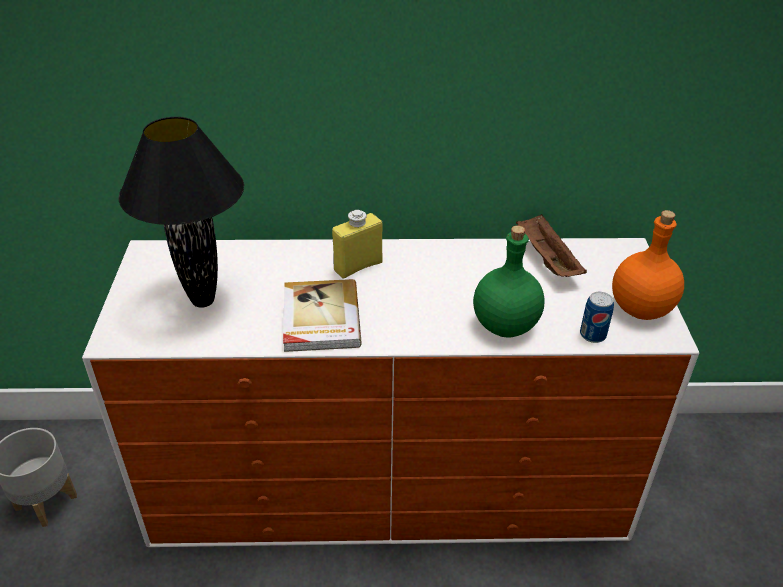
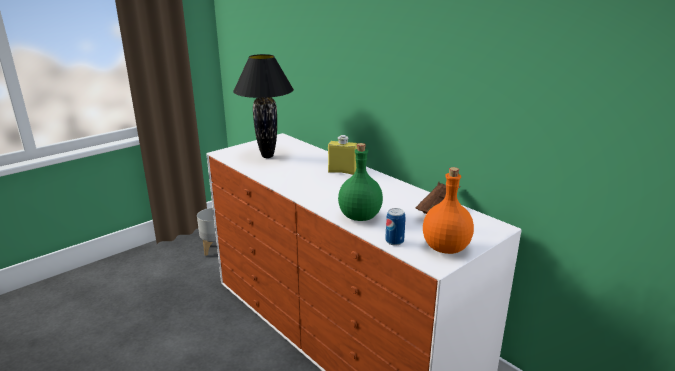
camera: 50 degrees right, 15 degrees down
(320, 318) = (293, 178): book -> none

